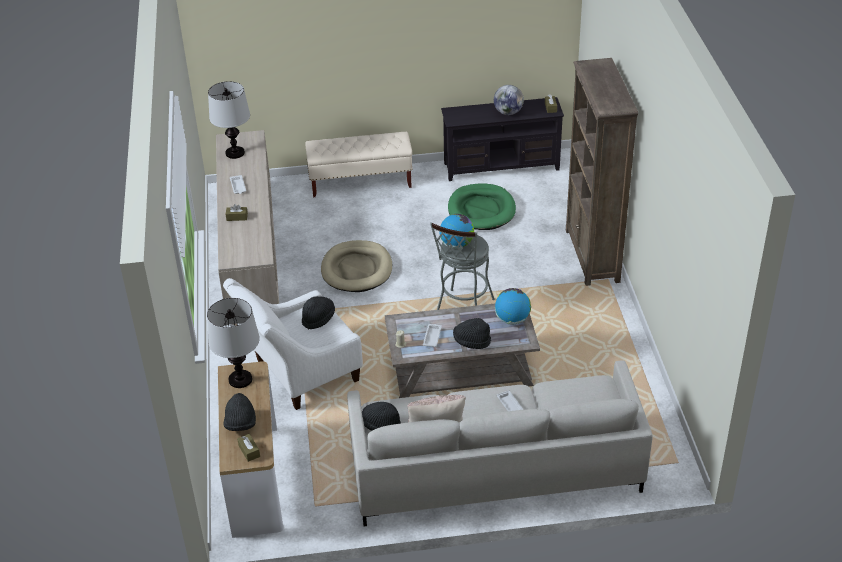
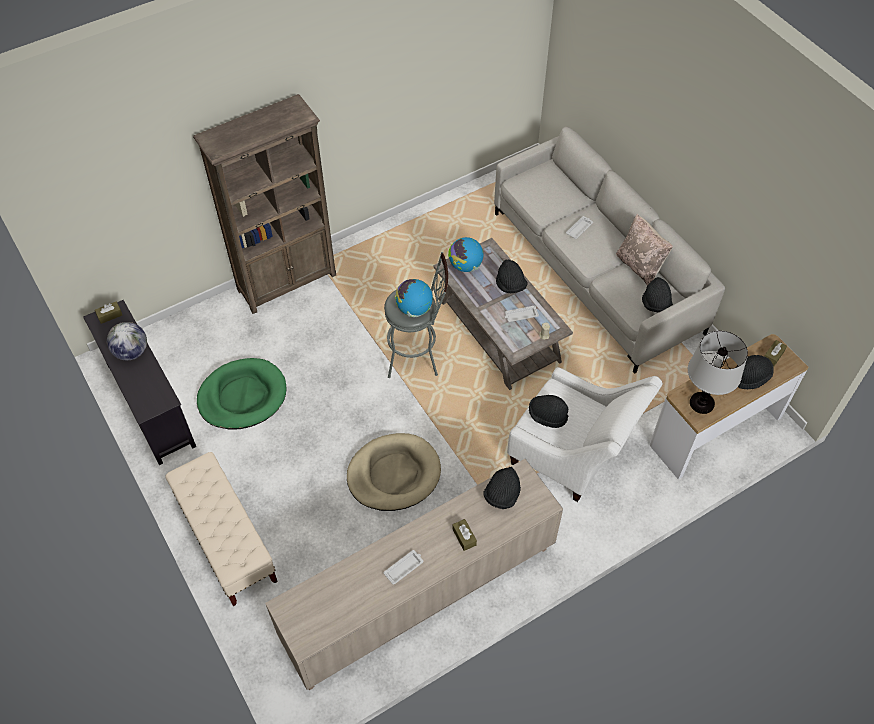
camera: 115 degrees left, 15 degrees up
(235, 153) = (332, 611): table lamp -> none
(253, 243) = (502, 495): none -> black hat

